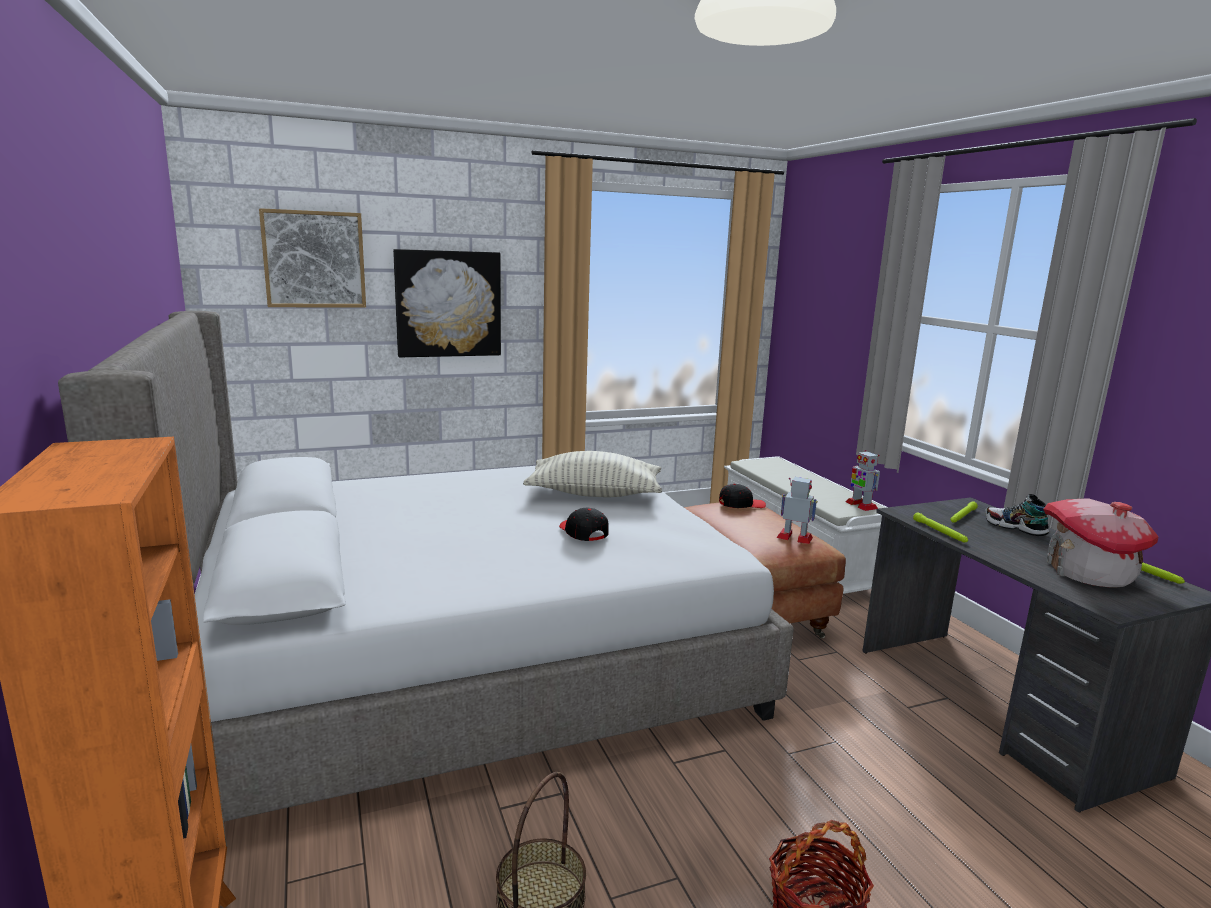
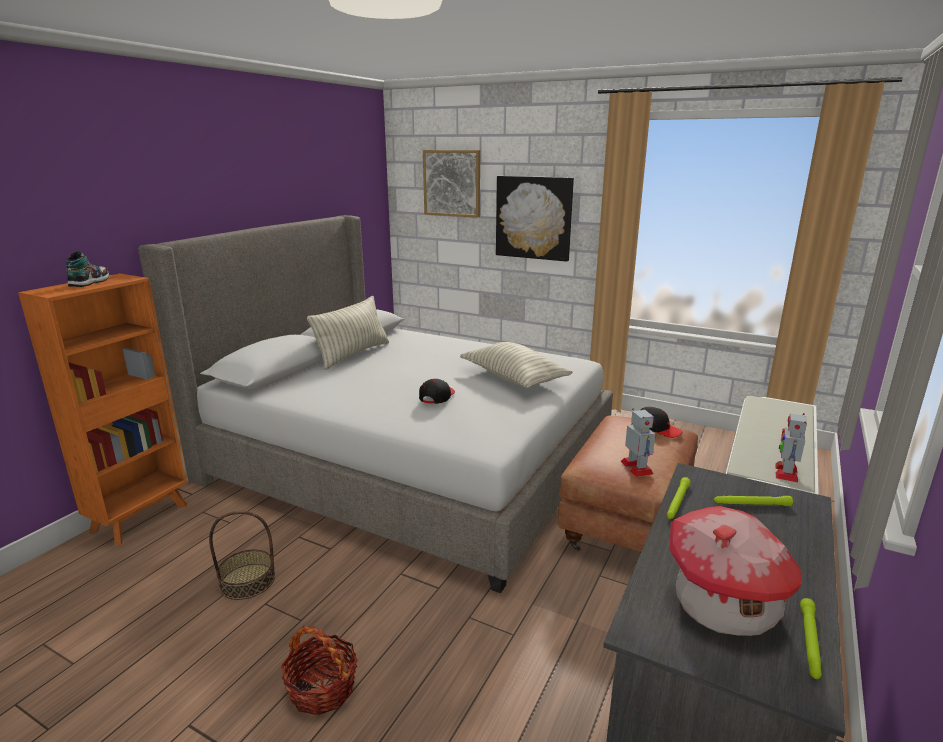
camera: 50 degrees right, 5 degrees up
(347, 526) = (353, 354): none -> pillow
(1015, 527) = (783, 538): shoe -> shoe (90, 282)

